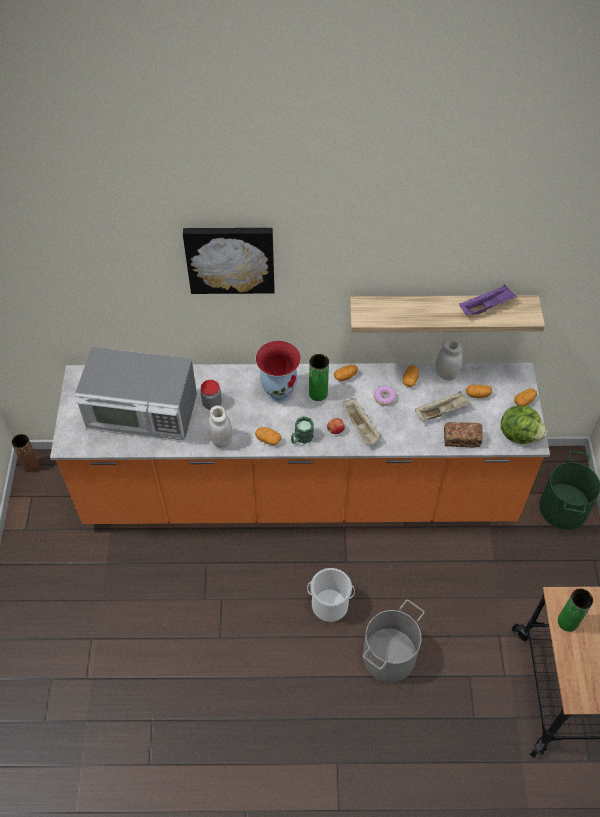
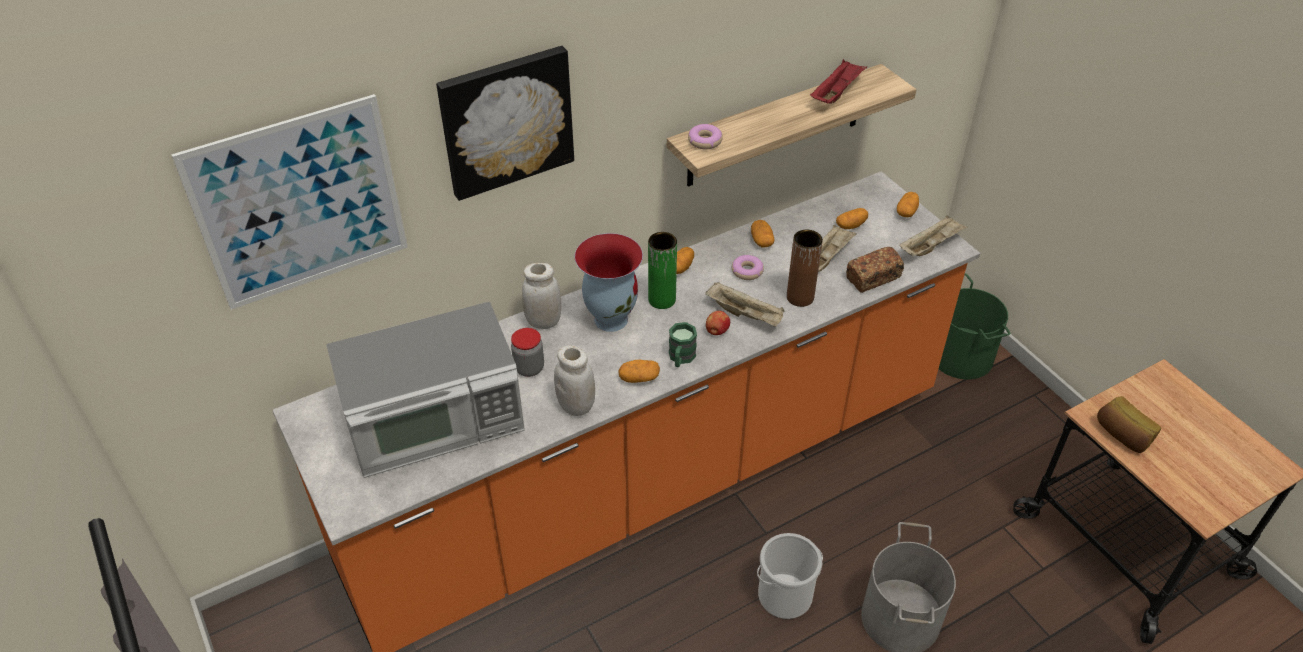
camera: 30 degrees left, 10 degrees down
(31, 465) = (235, 624): brown vase -> brown vase (800, 297)
(92, 267) = (299, 204): none -> picture
(371, 309) = (704, 141): none -> donut
(446, 374) = (798, 219): white jar -> white jar (543, 321)
(486, 307) = (836, 93): purple tray -> red tray
(519, 434) = (930, 246): lettuce -> beige tray
(567, 622) = (1122, 435): green vase -> bread

